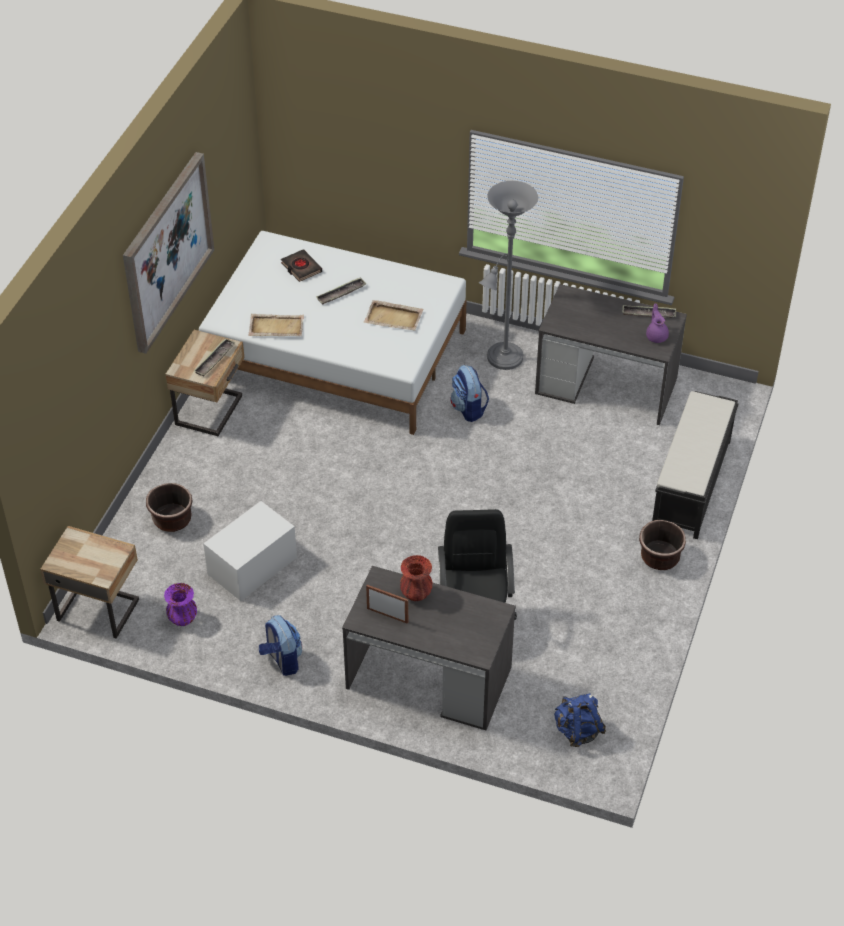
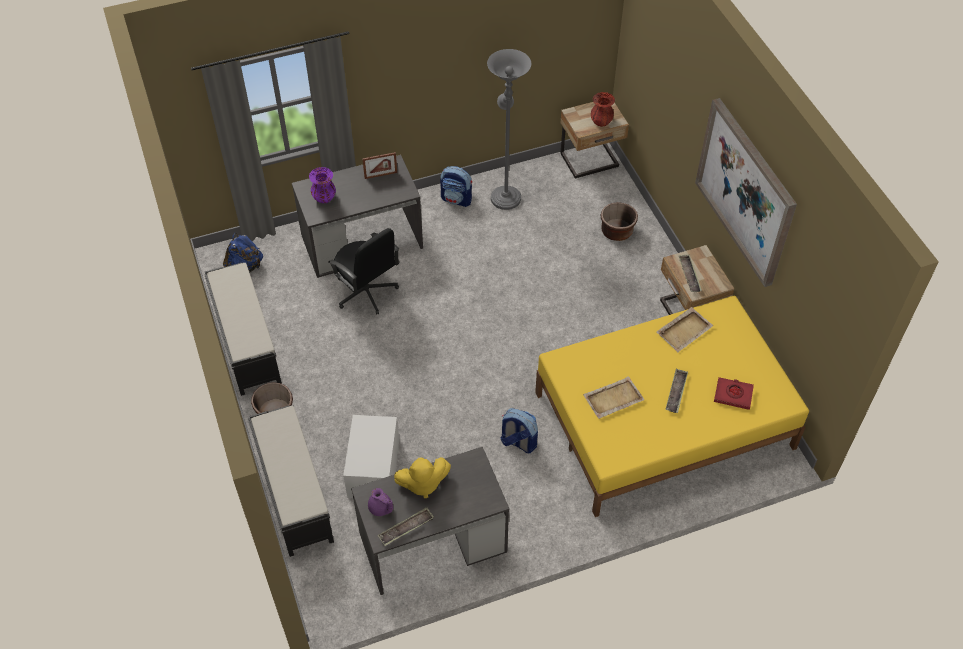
camera: 140 degrees right, 5 degrees up
(182, 618) = (538, 185): purple vase -> purple vase (324, 197)
(252, 565) = (535, 237): white storage box -> white storage box (373, 469)
(301, 268) = (733, 395): black book -> red book
(336, 354) = (663, 421): white bed -> yellow bed
(416, 593) = (376, 197): red vase -> red vase (601, 121)
(502, 360) = (537, 507): grey floor lamp -> grey floor lamp (505, 195)
(609, 333) = (422, 484): none -> yellow plush toy
(637, 643) = (246, 342): none -> black bench

